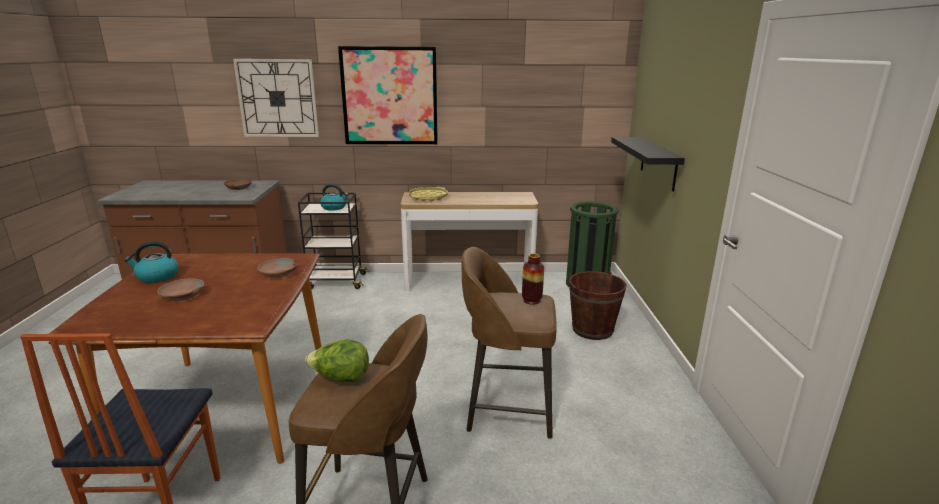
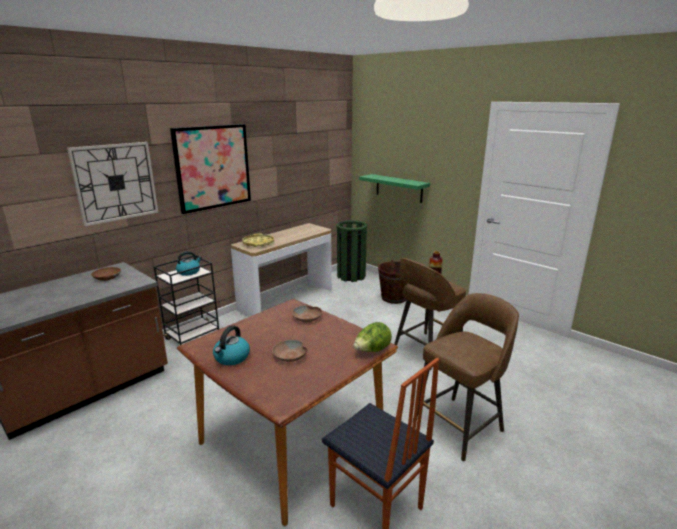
camera: 45 degrees left, 0 degrees up
(340, 379) = (454, 347): lettuce -> lettuce (372, 351)
(658, 163) = (399, 188): black shelf -> green shelf

